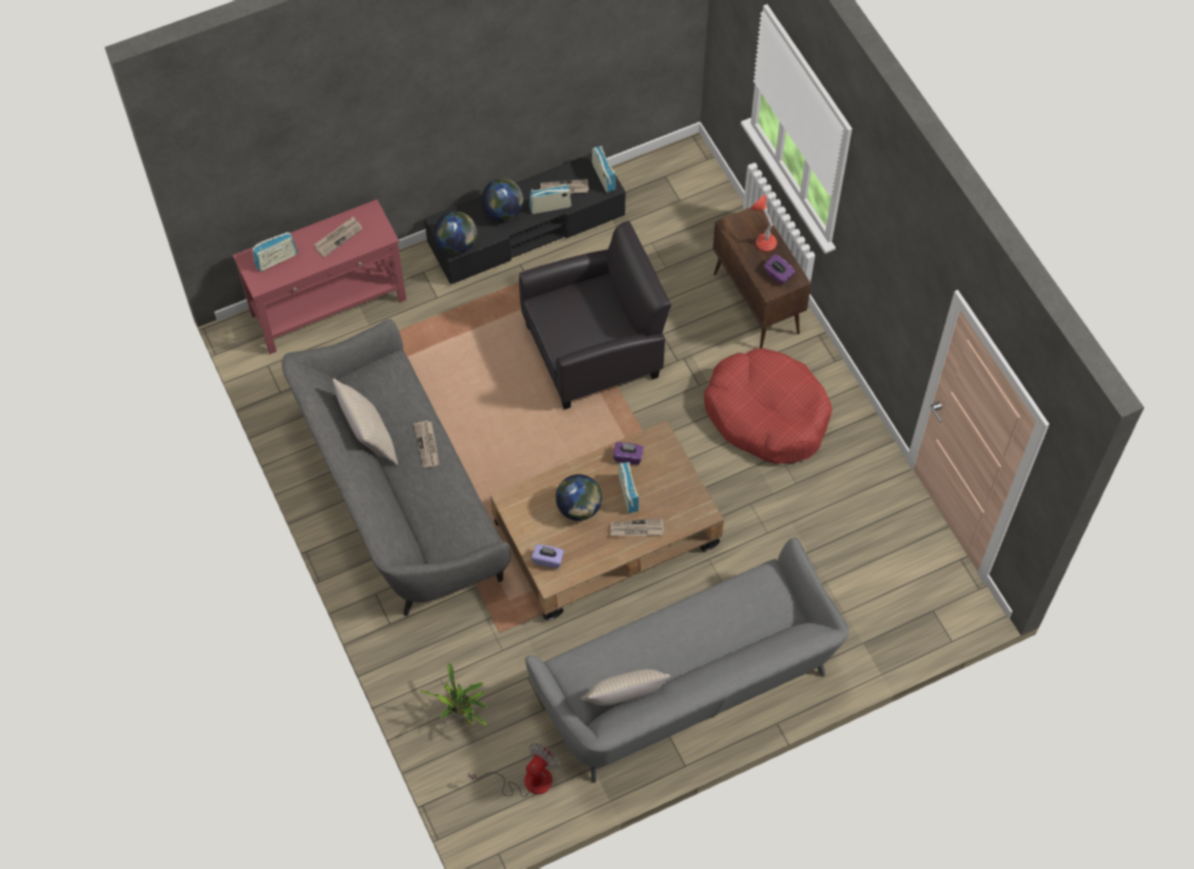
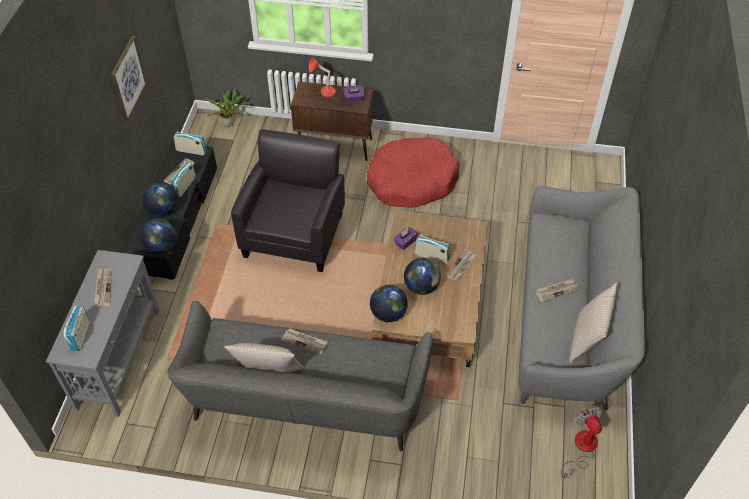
camera: 55 degrees left, 10 degrees down
(329, 307) = (119, 357): red console table -> grey console table
(461, 714) = (504, 459): potted plant -> potted plant (230, 124)
(521, 498) = (388, 313): none -> globe
(543, 66) = (128, 78): none -> picture
(548, 560) = (447, 324): purple tissue box -> none
(669, 639) = (557, 290): none -> newspaper

